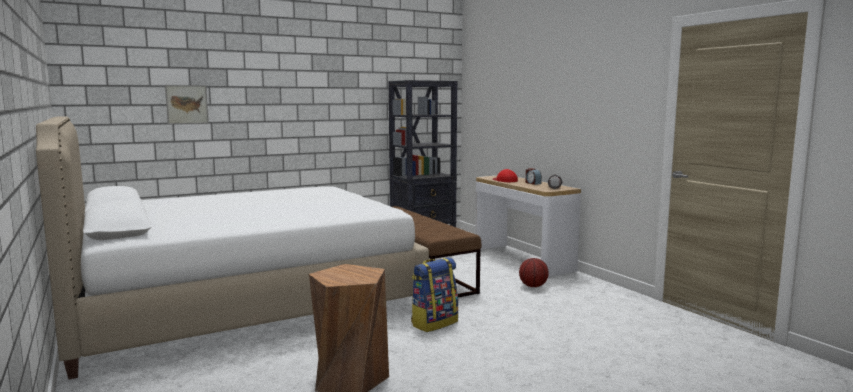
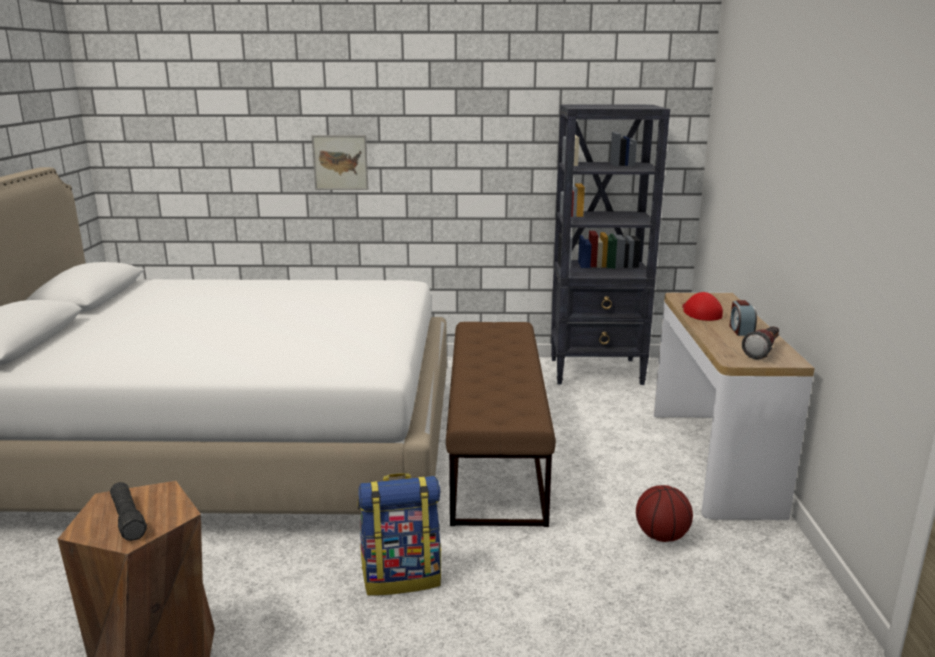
camera: 30 degrees right, 10 degrees up
(187, 104) = (245, 141): picture -> picture (340, 162)
(350, 276) = (128, 519): none -> black flashlight

